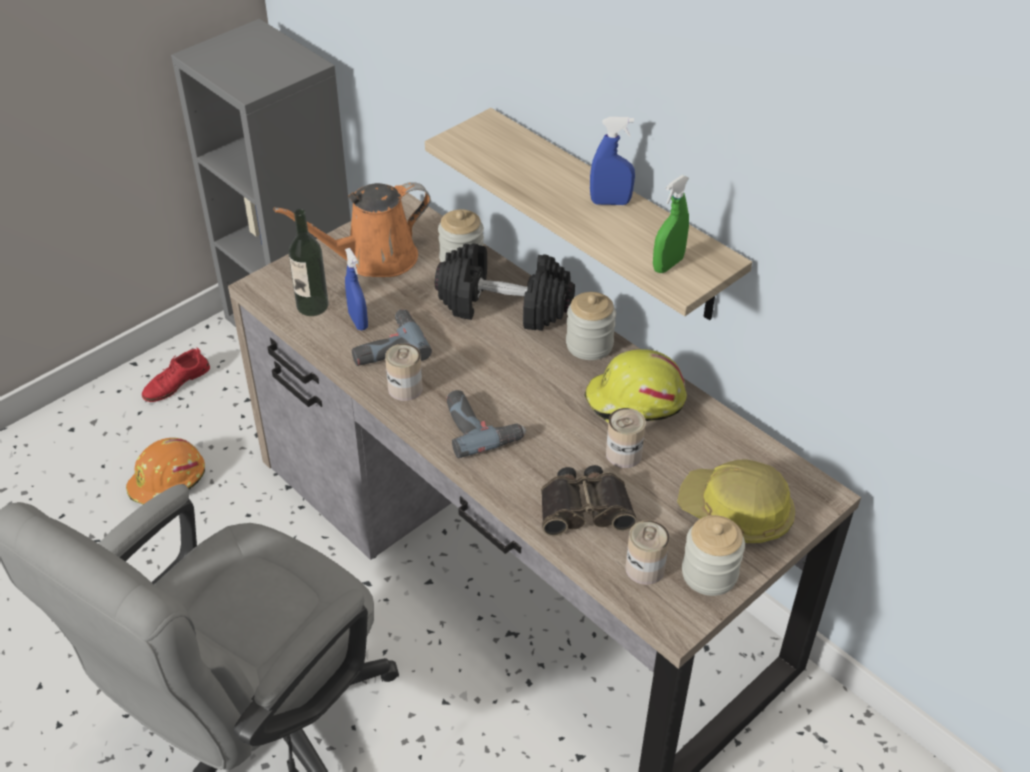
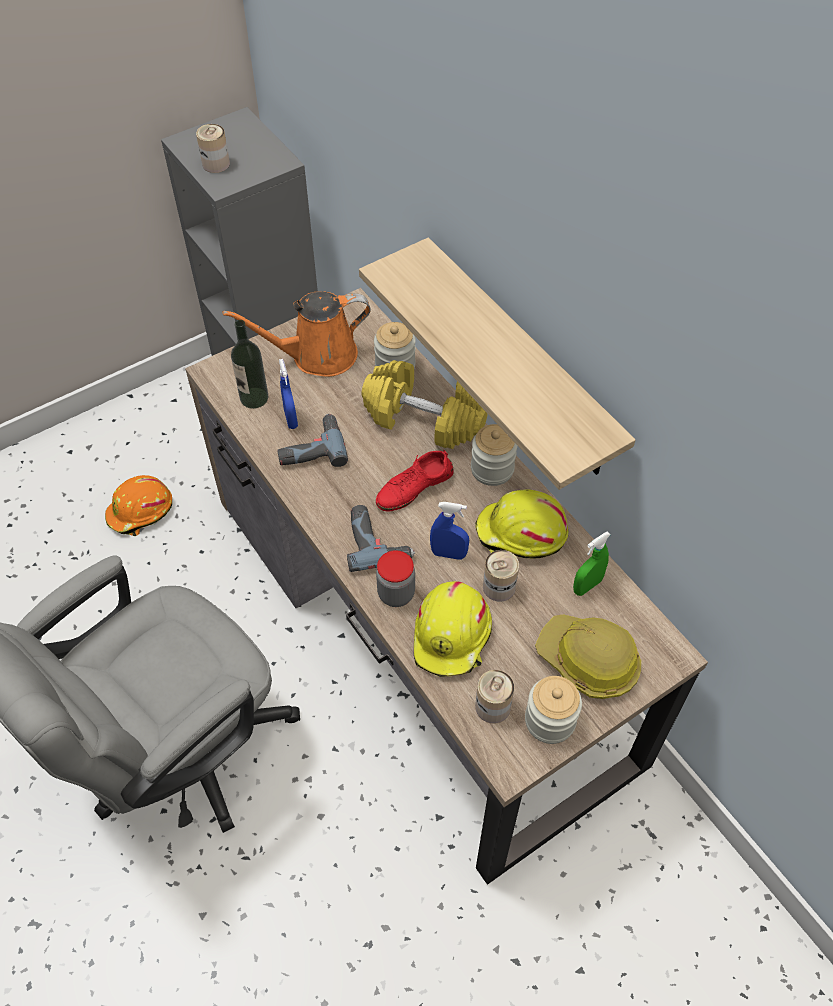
camera: 10 degrees right, 10 degrees up
(176, 382) = (162, 418): red shoe -> red shoe (414, 487)
(405, 389) = (318, 493): can -> can (216, 164)
(505, 306) = (424, 419): black dumbbell -> yellow dumbbell
(513, 474) = (396, 594): none -> jar
(585, 507) = (452, 636): binoculars -> yellow hard hat
(610, 202) = (515, 357): blue spray bottle -> blue spray bottle (448, 554)
(668, 265) = (554, 433): green spray bottle -> green spray bottle (587, 586)

